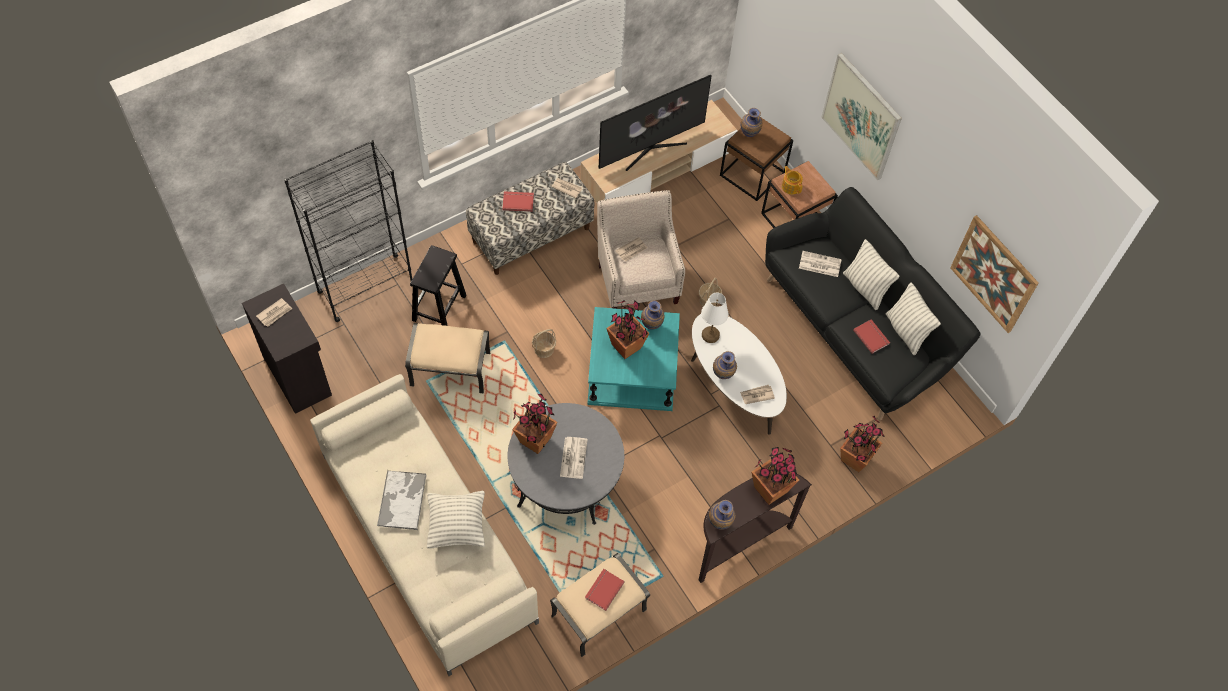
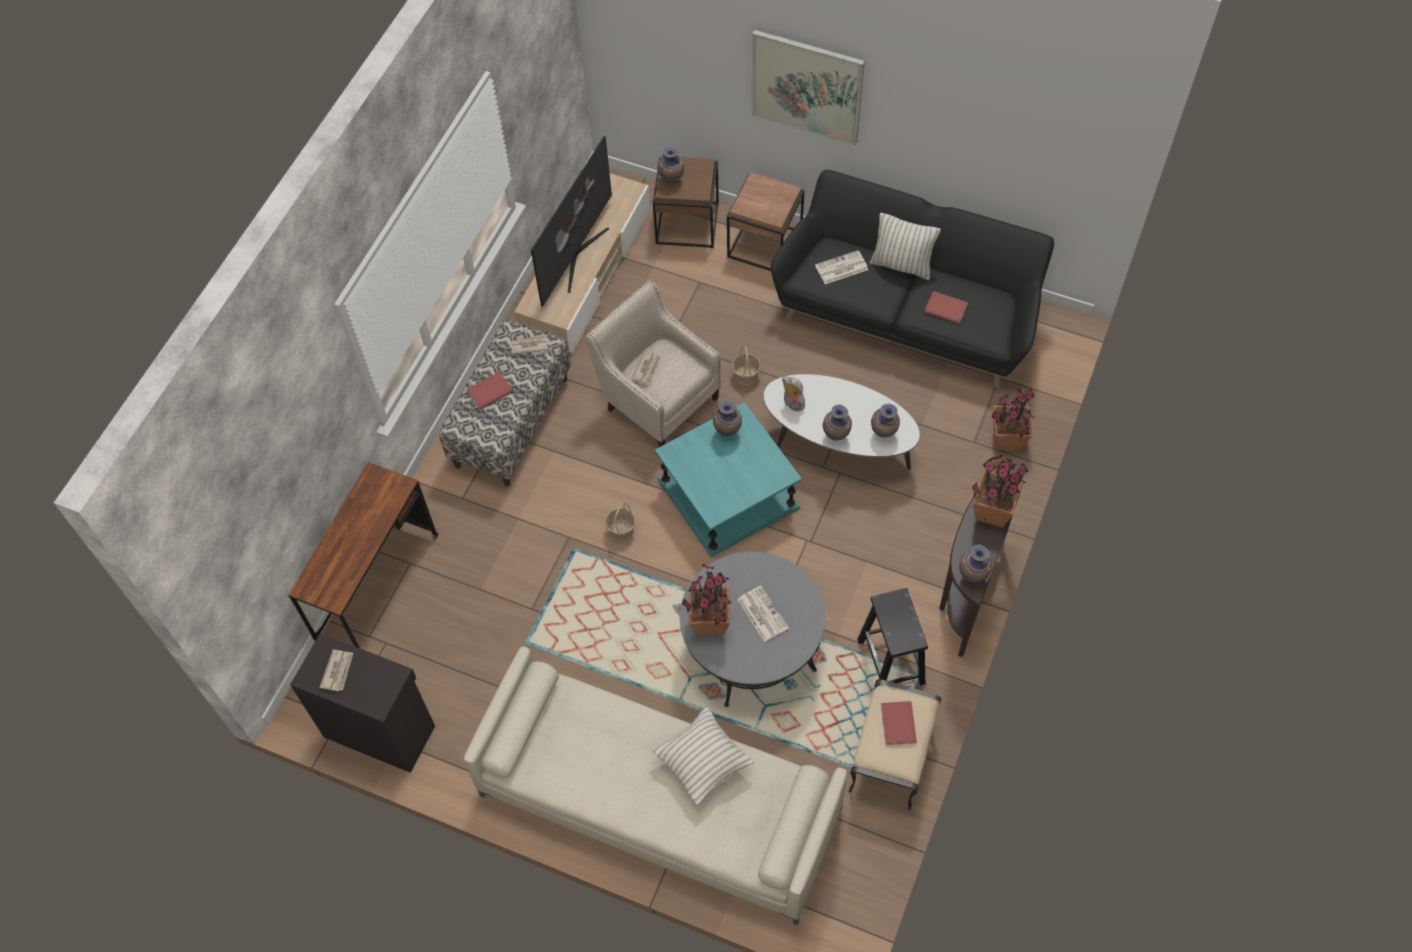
camera: 30 degrees left, 0 degrees up
(366, 288) = (378, 589): black bookcase -> brown desk
(402, 499) = (625, 776): tray -> none
(439, 308) = (476, 560): black stool -> black stool (891, 662)
(451, 369) = (541, 613): beige ottoman -> none
(626, 347) = (719, 469): potted plant -> none
(711, 335) = (792, 404): white table lamp -> plush toy
(756, 395) = (883, 434): newspaper -> vase
(791, 186) = (754, 207): teapot -> none
(906, 331) = (972, 283): pillow -> none
(993, 274) = (1047, 167): picture -> none

